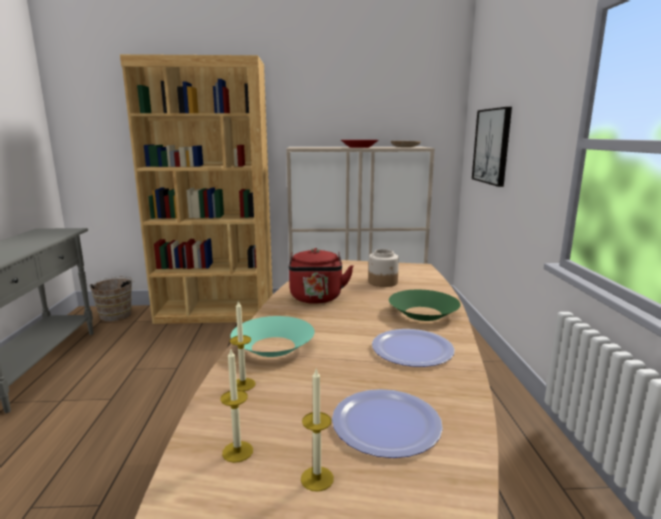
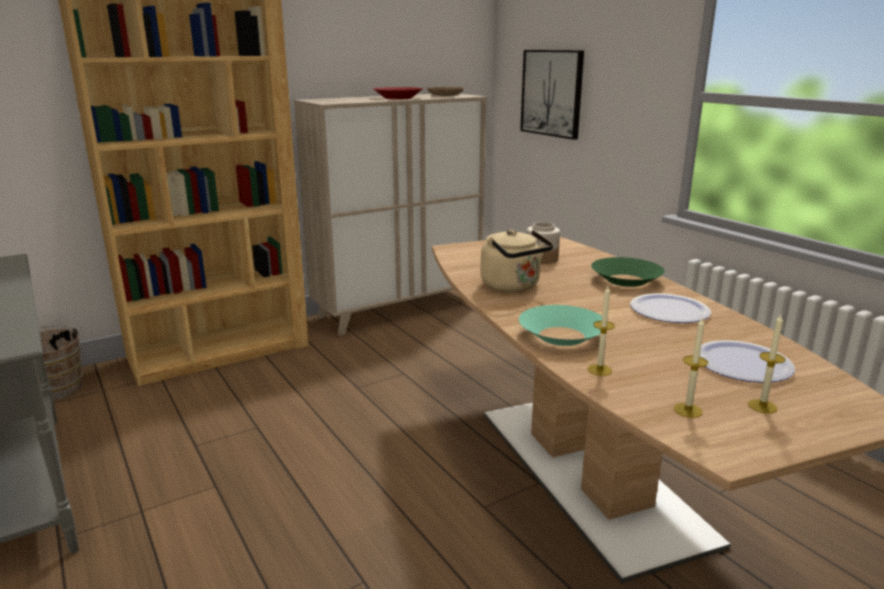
camera: 30 degrees left, 5 degrees up
(316, 299) = (513, 287): red kettle -> beige kettle

